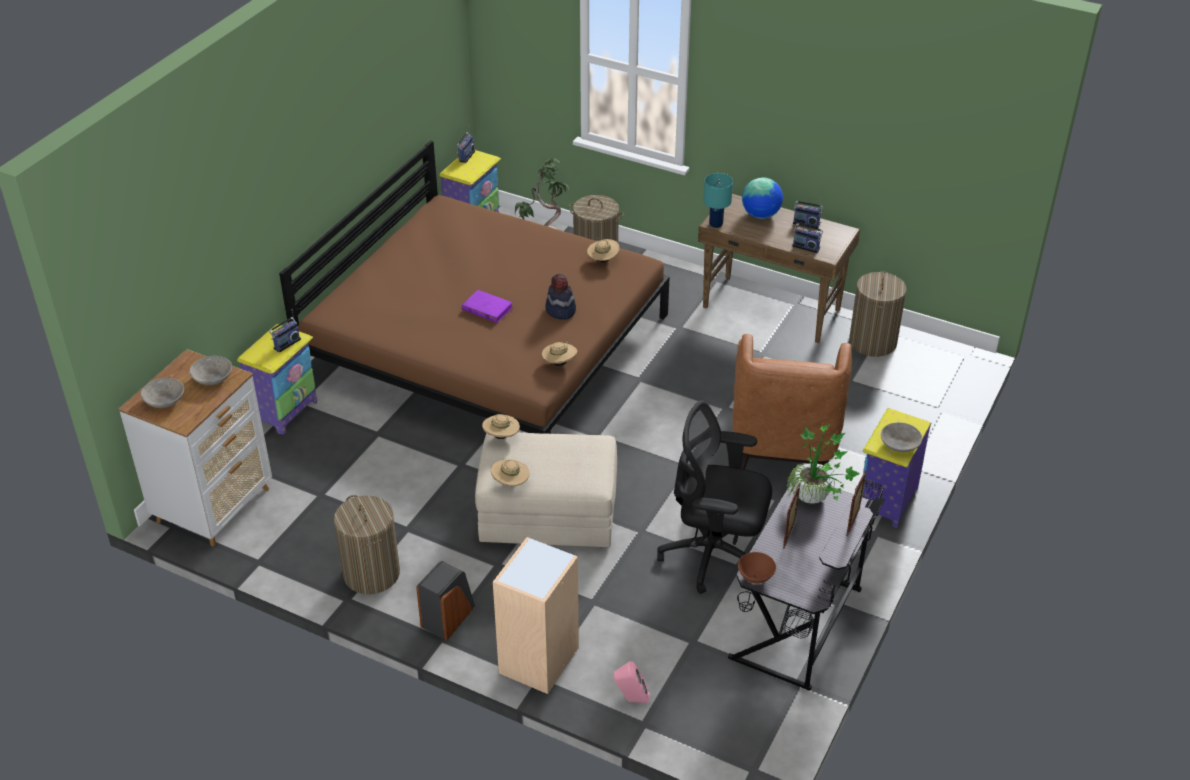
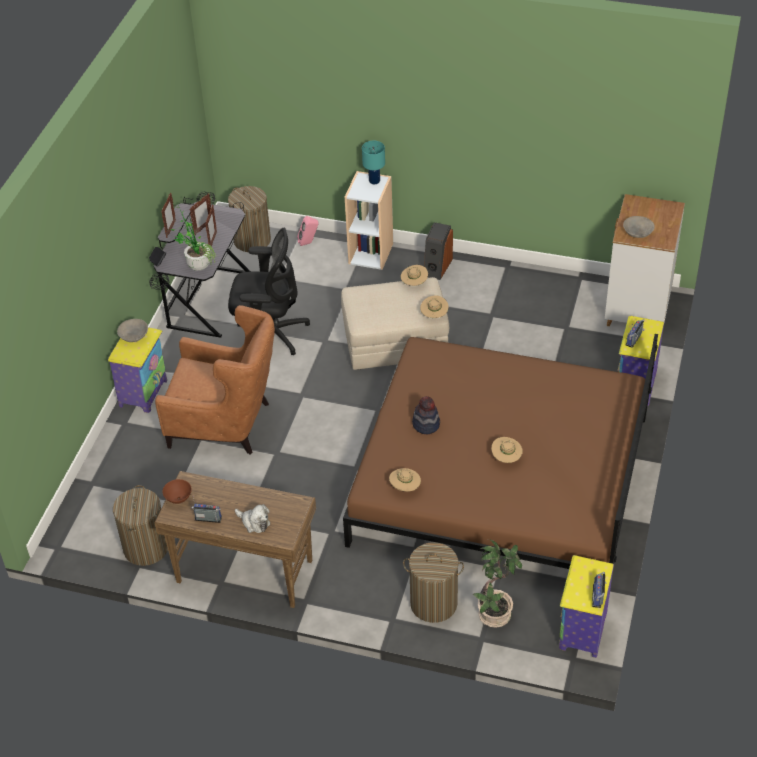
camera: 170 degrees right, 5 degrees up
(165, 400) = (657, 212): grey bowl -> none
(371, 573) = (500, 283): laundry basket -> laundry basket (252, 240)
(487, 308) = (490, 413): purple book -> none
(559, 363) = (409, 372): beige hat -> beige hat (506, 458)
(715, 224) = (299, 501): turquoise table lamp -> turquoise table lamp (375, 181)
(755, 577) = (233, 213): brown bowl -> brown bowl (179, 499)
(761, 215) = (254, 522): globe -> plush toy
(783, 448) = (225, 424): brown armchair -> brown armchair turned 105 degrees clockwise
(803, 560) = (203, 228): none -> picture frame
(806, 246) = (207, 488): radio -> none

